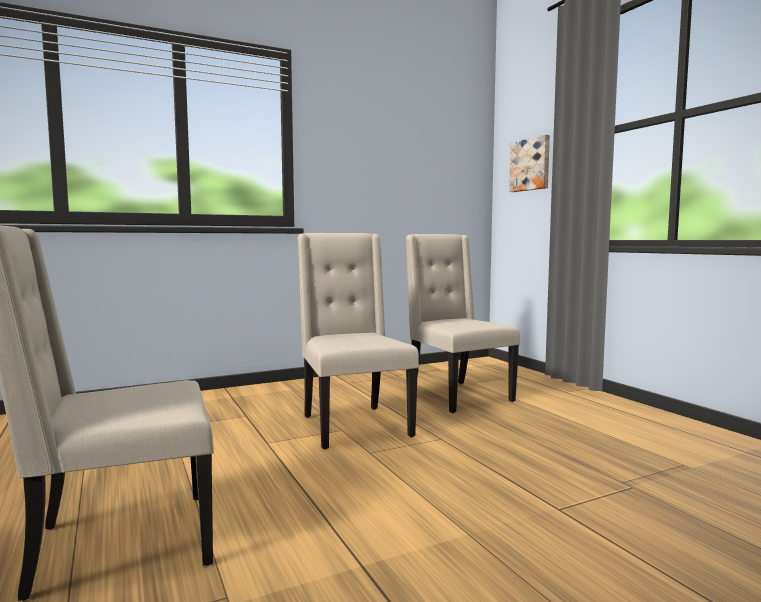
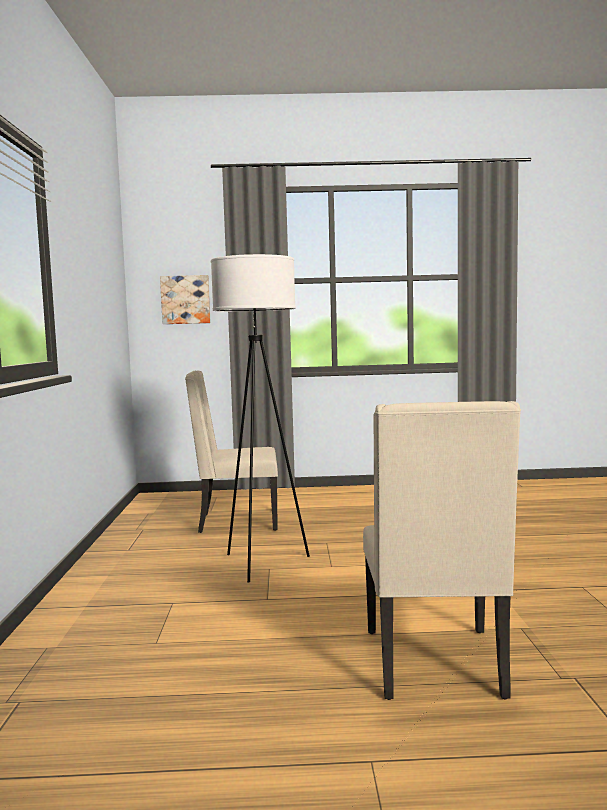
camera: 65 degrees left, 0 degrees up
(353, 425) = (263, 563): beige chair -> white floor lamp

